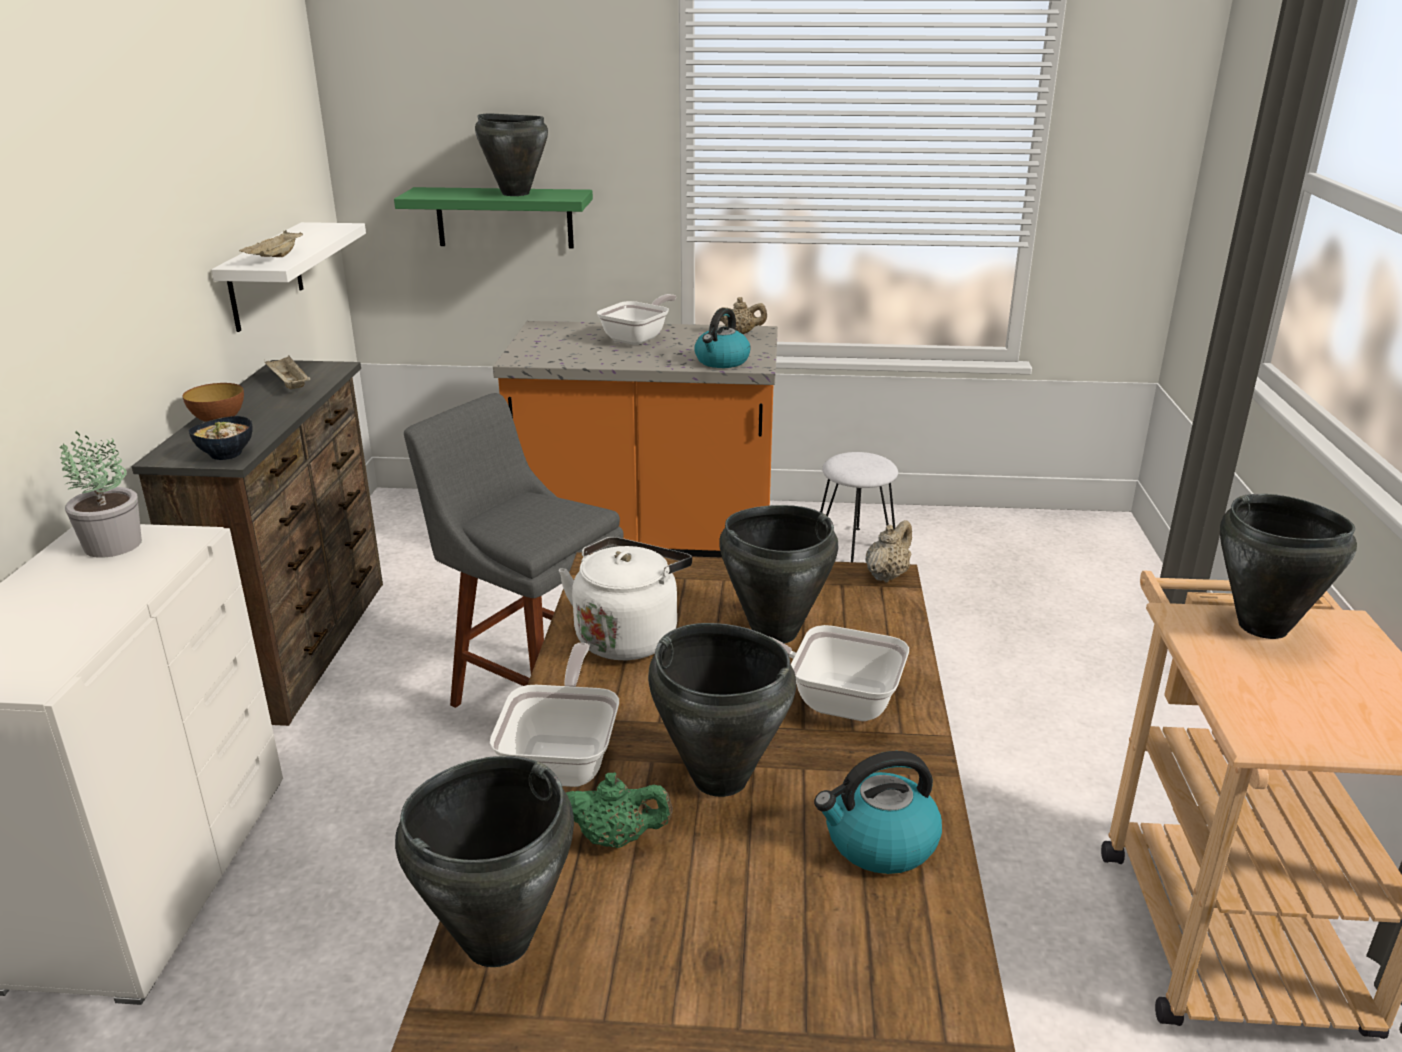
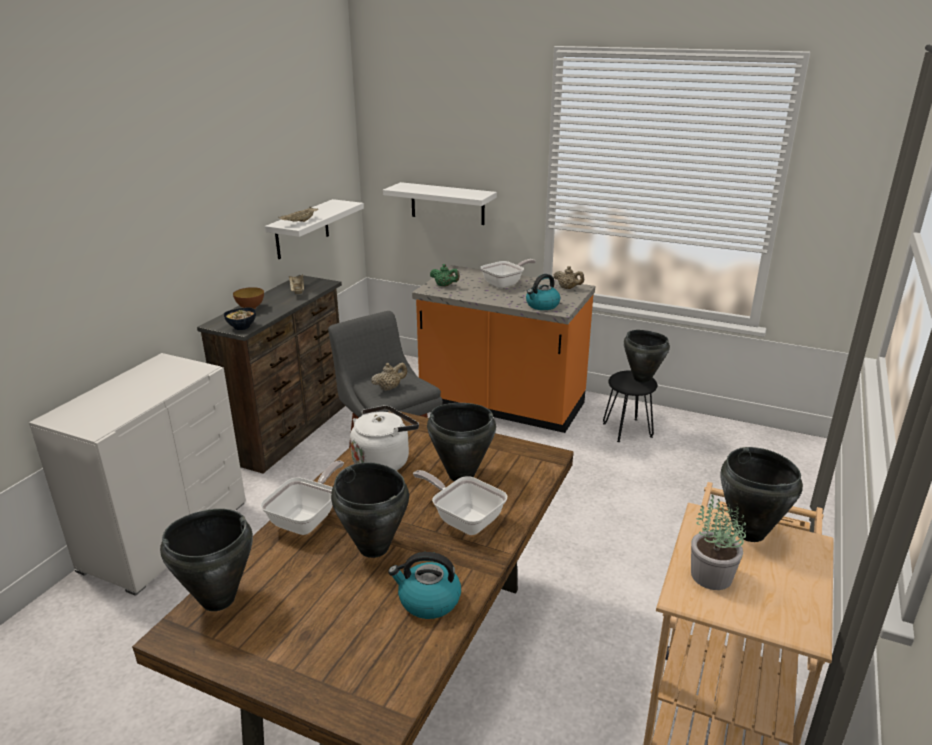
camera: 20 degrees right, 0 degrees up
(111, 545) = (167, 367): potted plant -> potted plant (710, 575)
(504, 217) = (447, 203): green shelf -> white shelf
(515, 193) = (450, 191): black cooking pot -> black cooking pot (642, 378)
(616, 839) = (303, 565): green teapot -> green teapot (445, 286)
(854, 545) = (627, 430): white stool -> black stool
(887, 575) = (550, 454): beige teapot -> beige teapot (389, 388)

